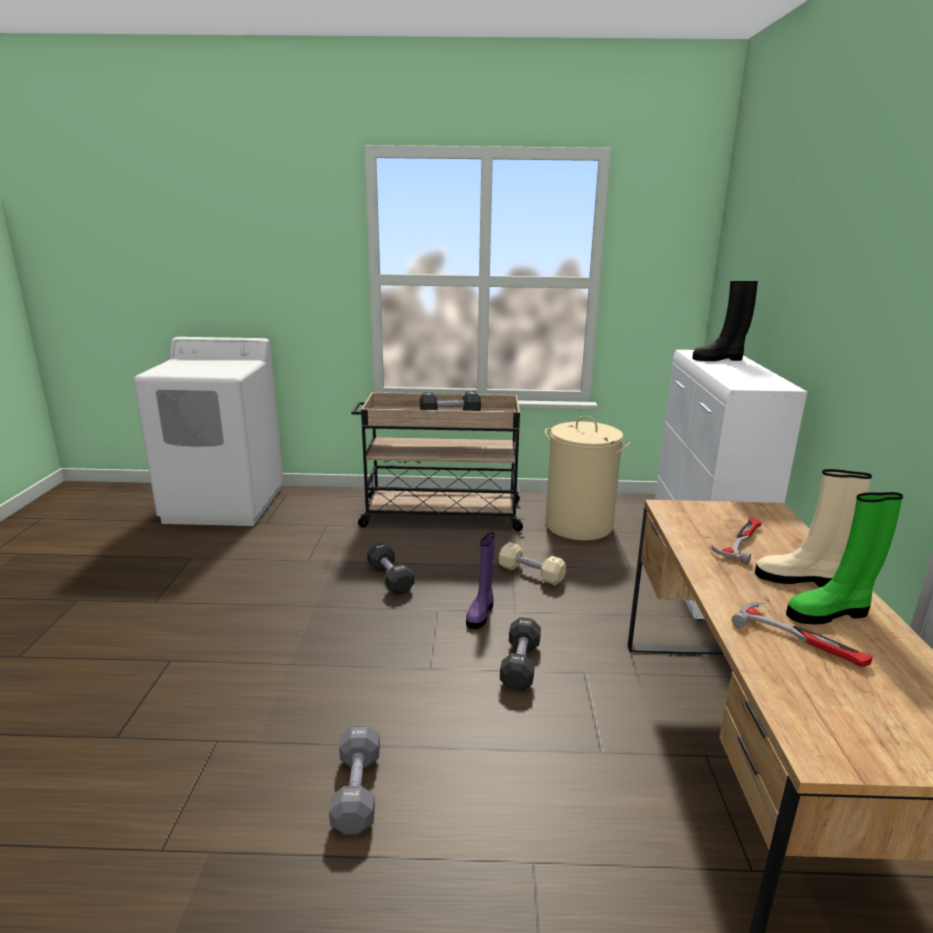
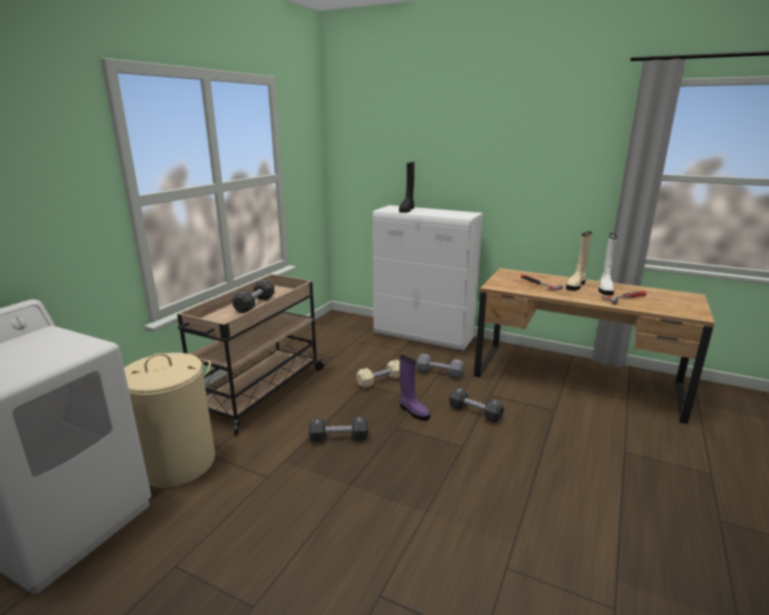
camera: 65 degrees left, 0 degrees up
(357, 791) = (570, 501): grey dumbbell -> grey dumbbell (439, 373)
(579, 525) = (335, 348): beige laundry basket -> beige laundry basket (177, 463)
(829, 613) = (605, 289): green boot -> white boot

